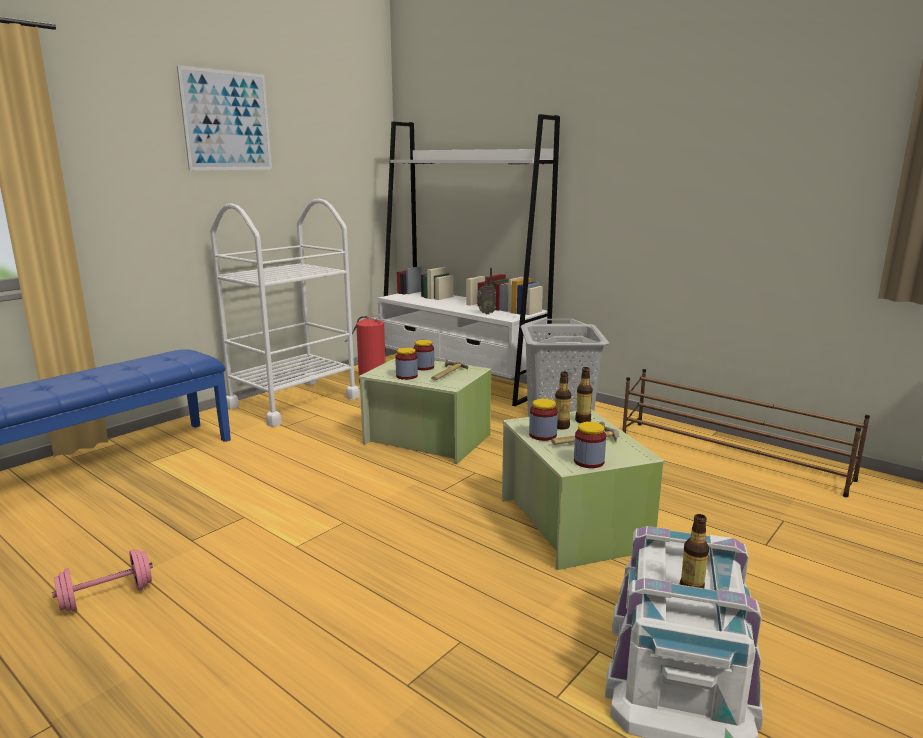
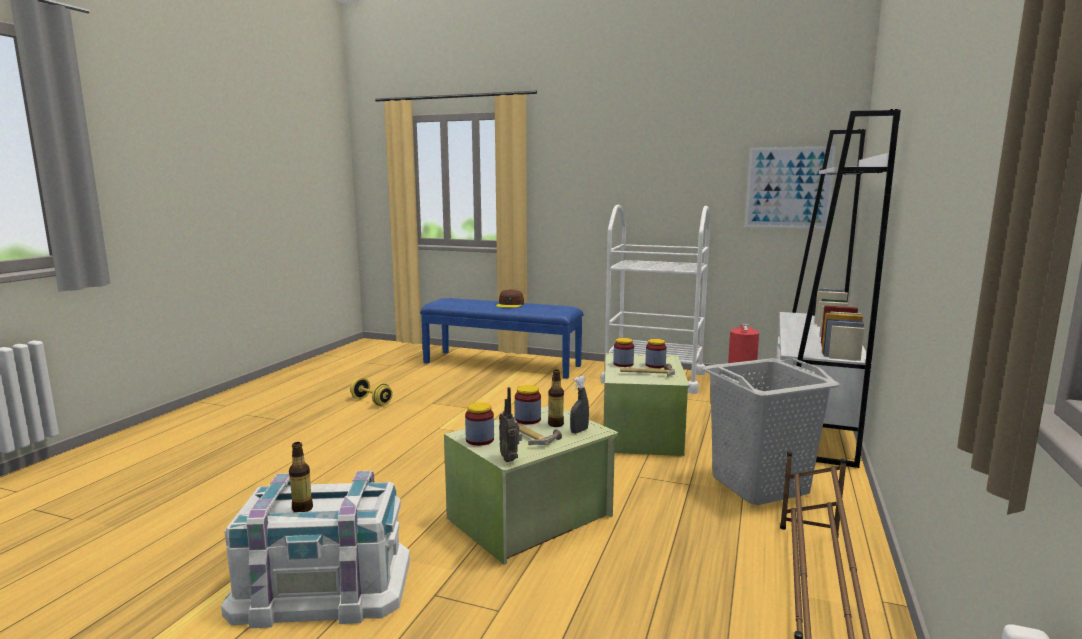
camera: 70 degrees right, 5 degrees down
(103, 372) = (510, 304): none -> brown cap
(107, 597) = (371, 402): pink dumbbell -> yellow dumbbell
(227, 121) = (657, 141): picture -> picture (788, 187)
(486, 313) = (796, 344): radio -> radio (510, 459)
(582, 421) = (579, 431): bottle -> grey spray bottle

